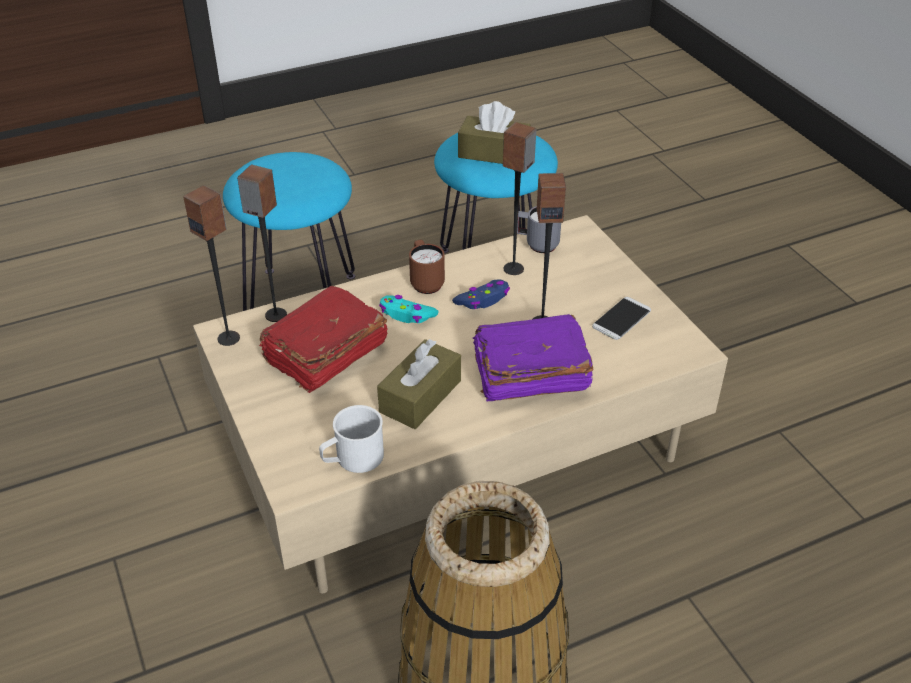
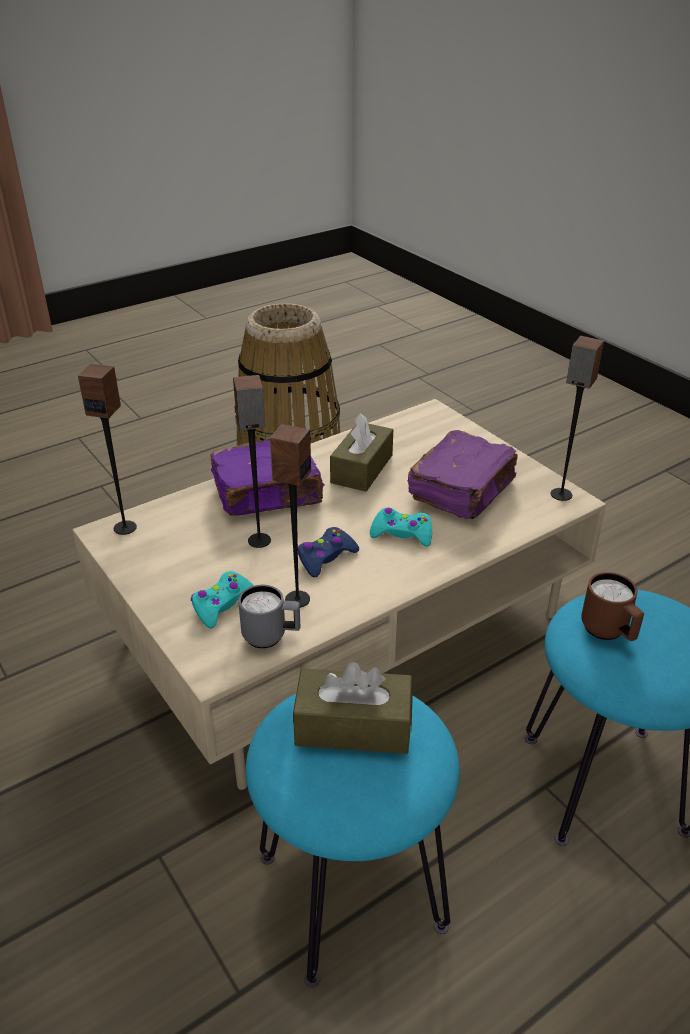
camera: 170 degrees right, 5 degrees down
(275, 315) = (534, 519): speaker -> speaker (125, 527)
(324, 354) = (463, 490): red book -> purple book
(353, 459) = (398, 427): white mug -> none
(425, 282) = (396, 571): brown mug -> brown mug (608, 633)
(574, 271) = (223, 605): none -> turquoise game controller
(621, 319) = (173, 553): phone -> none

